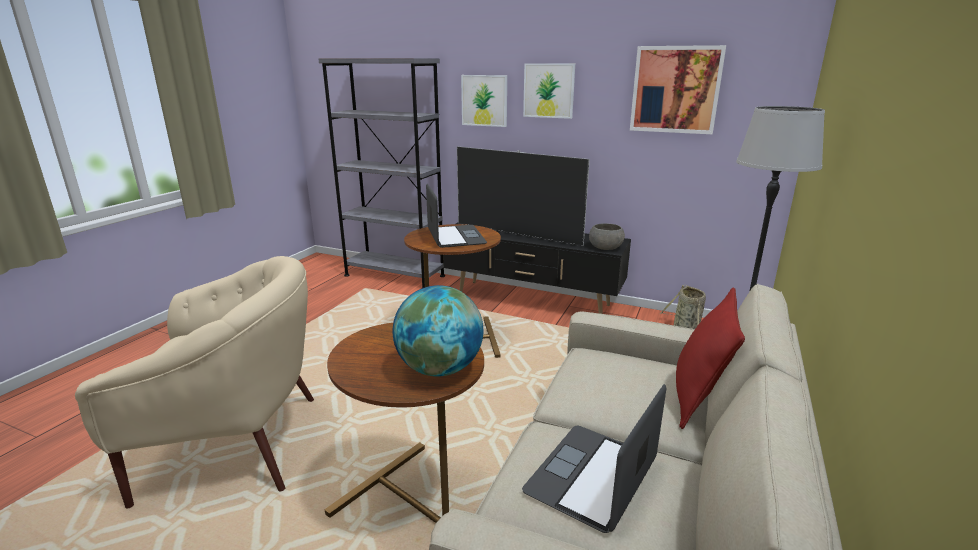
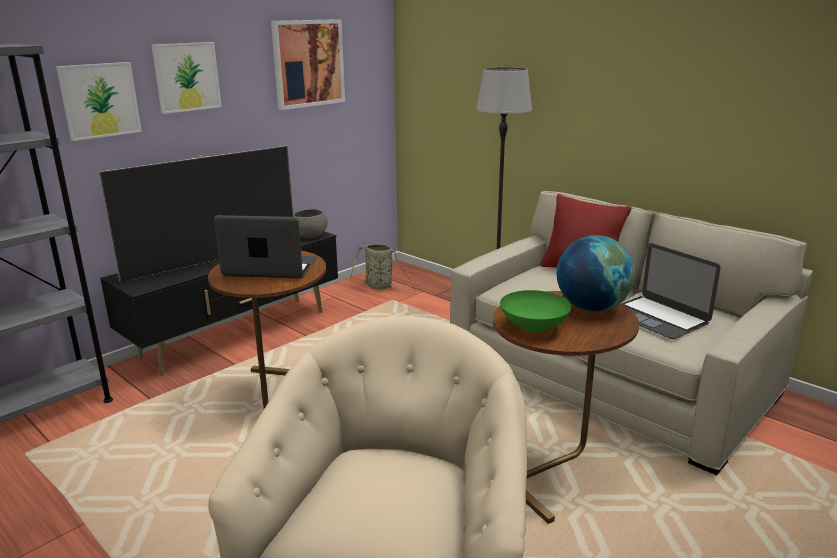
camera: 70 degrees left, 0 degrees up
(374, 343) = (534, 328): none -> green bowl

